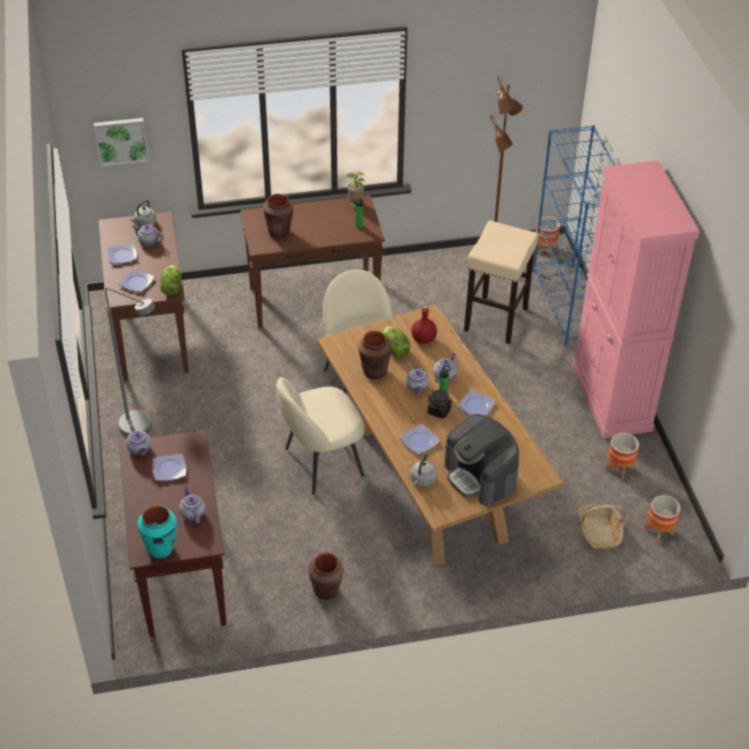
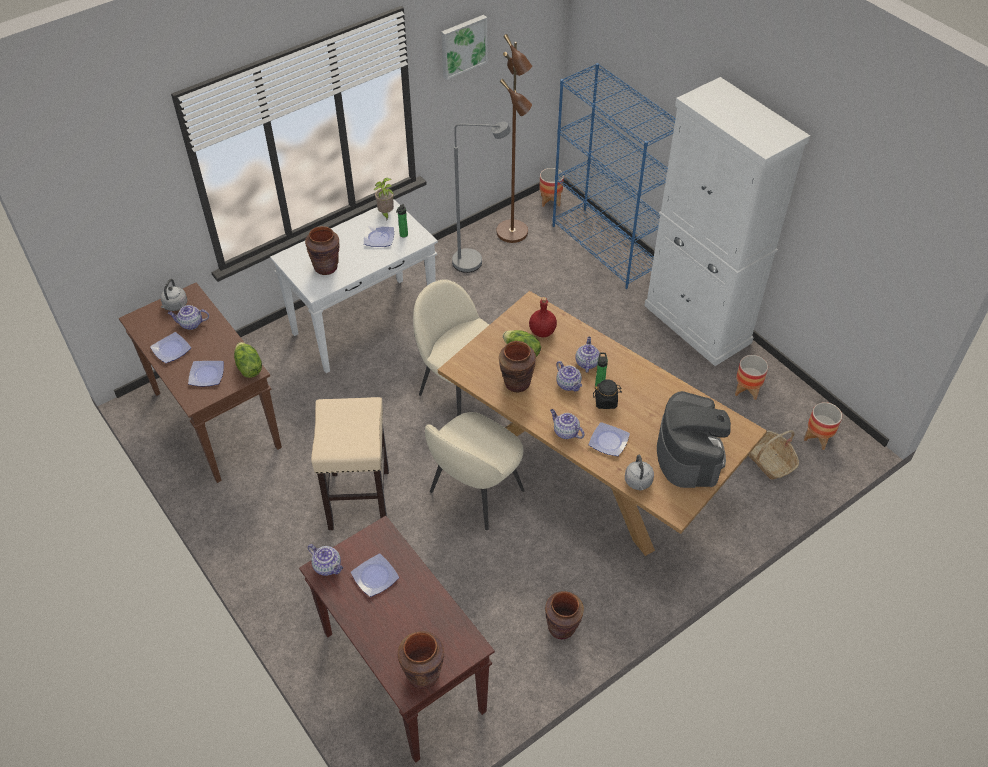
camera: 25 degrees left, 5 degrees up
(121, 140) = (123, 221): picture -> picture (463, 46)
(143, 428) = (269, 528): grey floor lamp -> grey floor lamp (475, 262)
(161, 548) = (423, 674): turquoise vase -> brown vase
(192, 513) = (432, 618): teapot -> teapot (565, 432)
(315, 300) = (365, 324): brown console table -> white console table
(477, 406) = (637, 382): plate -> plate (379, 238)
(480, 476) = (689, 454): coffee machine -> coffee machine turned 120 degrees counterclockwise
(496, 318) = (548, 283): beige stool -> beige stool (359, 498)
(611, 398) = (697, 324): pink cabinet -> white cabinet

